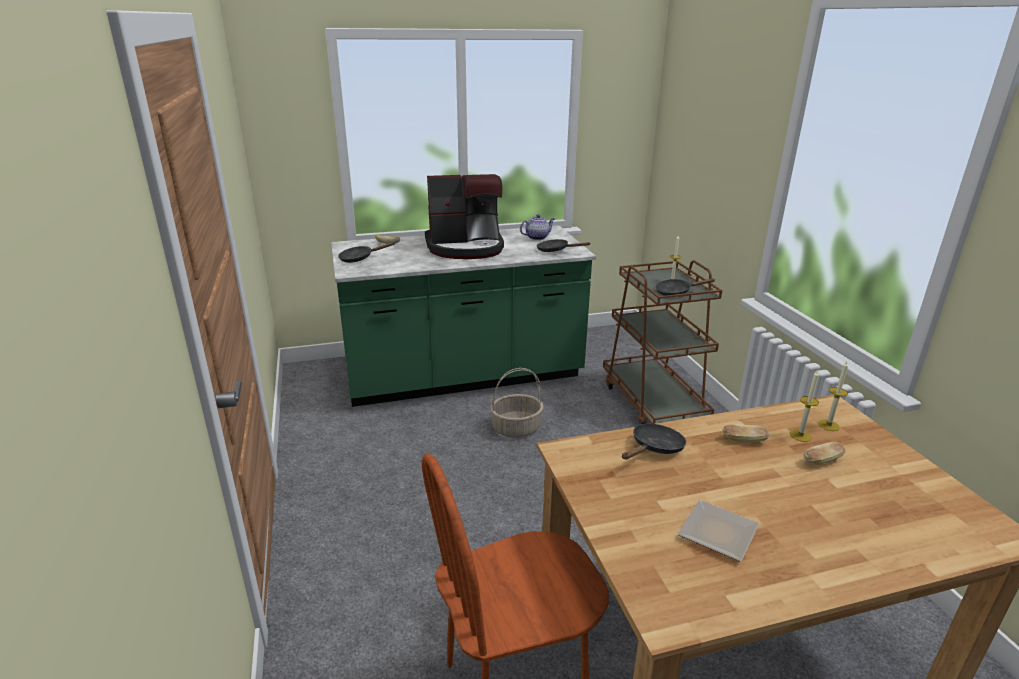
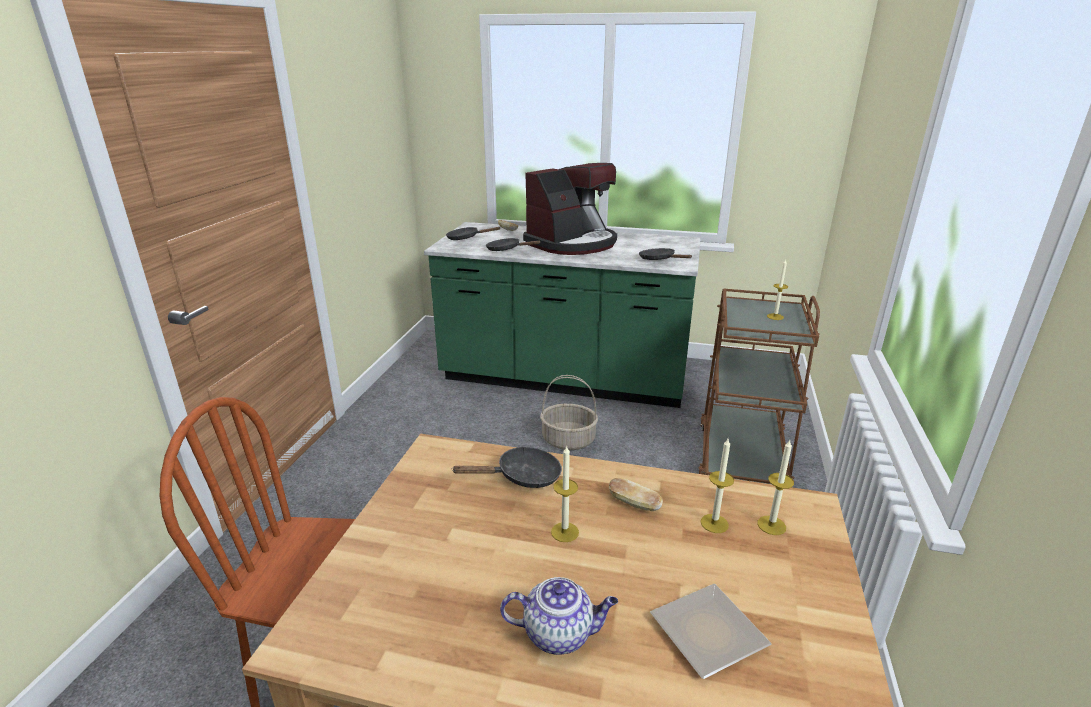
camera: 30 degrees right, 0 degrees up
(465, 247) = (572, 243): coffee machine -> coffee machine turned 60 degrees counterclockwise
(537, 237) = (658, 245): teapot -> teapot (559, 633)
(676, 292) = (764, 328): black frying pan -> black frying pan (506, 250)
(720, 533) = (470, 587): plate -> plate (712, 634)
(728, 474) = (564, 532): none -> candle
(822, 461) = (702, 562): bread -> none

